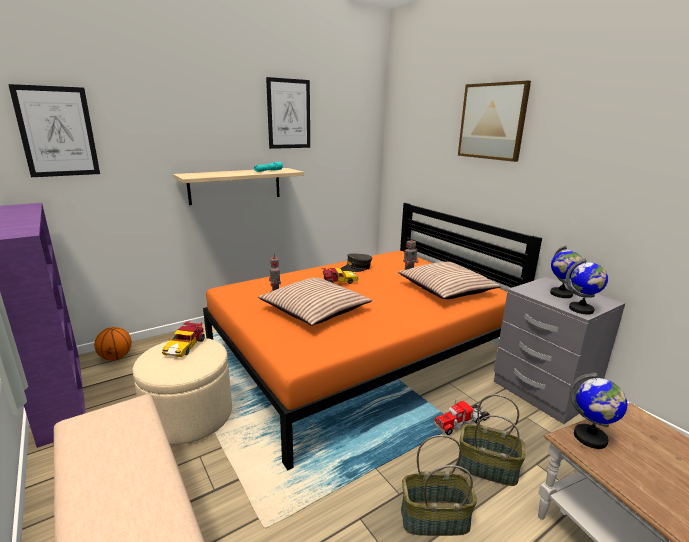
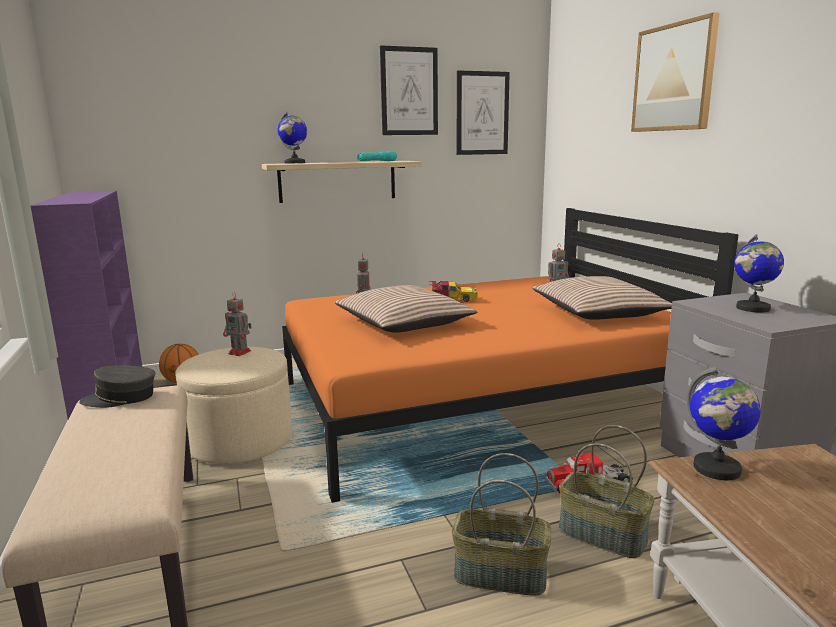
camera: 15 degrees right, 5 degrees down
(57, 132) = (138, 113): picture -> picture (482, 113)
(185, 346) = (240, 352): toy car -> toy robot
(356, 268) = (485, 288): grey cap -> grey cap (120, 398)
(581, 309) = (770, 323): globe -> globe (294, 163)

